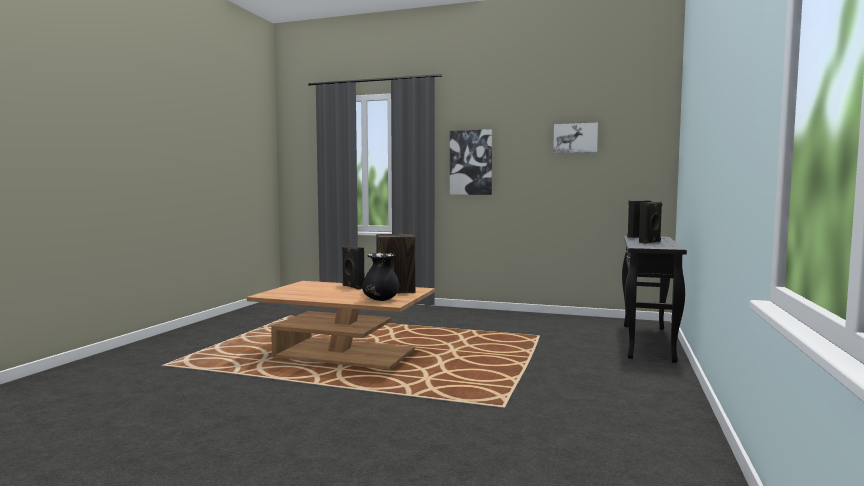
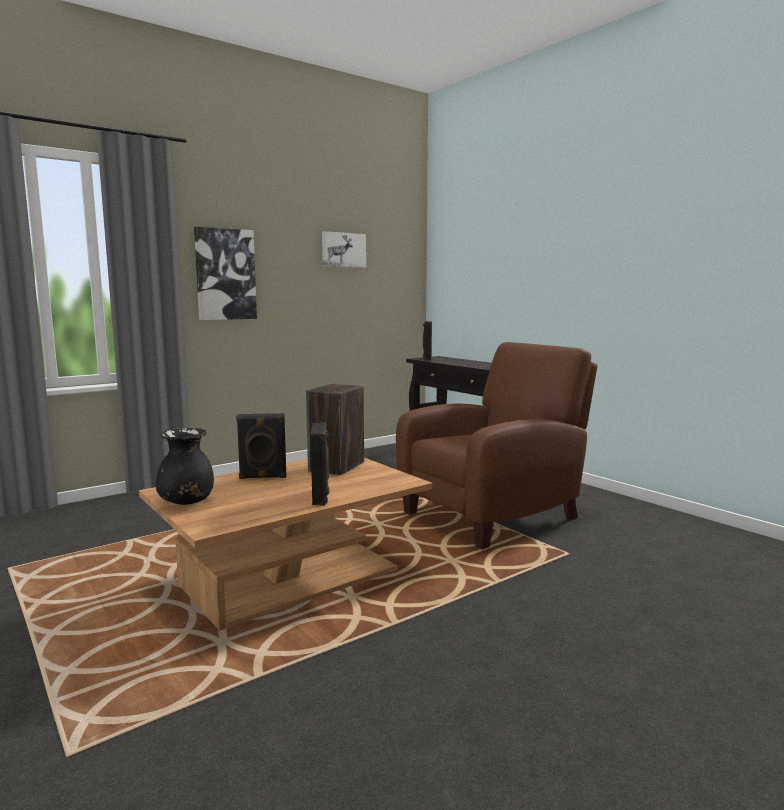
camera: 55 degrees left, 5 degrees up
(380, 300) = (377, 481): black vase -> black vase (187, 502)
(539, 373) = (495, 514): none -> brown armchair
(650, 242) = (473, 363): black speaker -> black speaker (321, 496)

